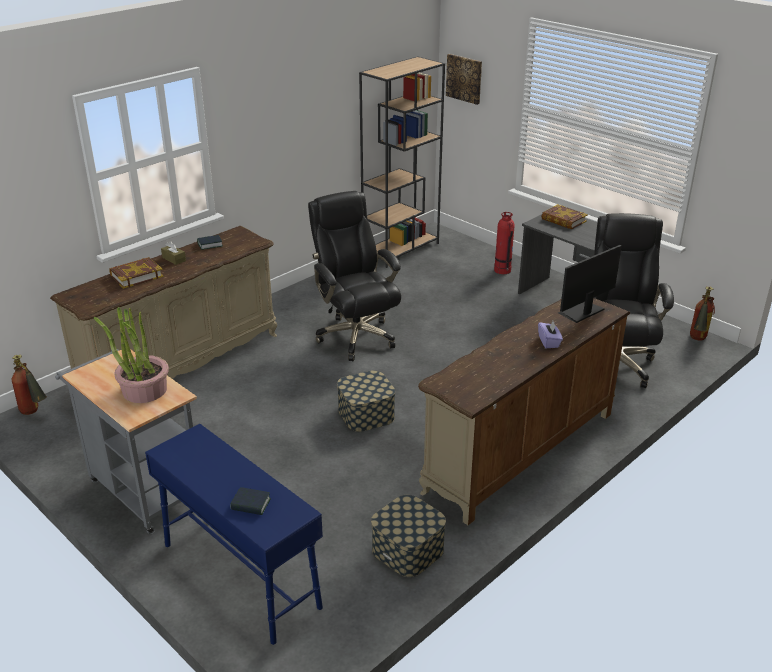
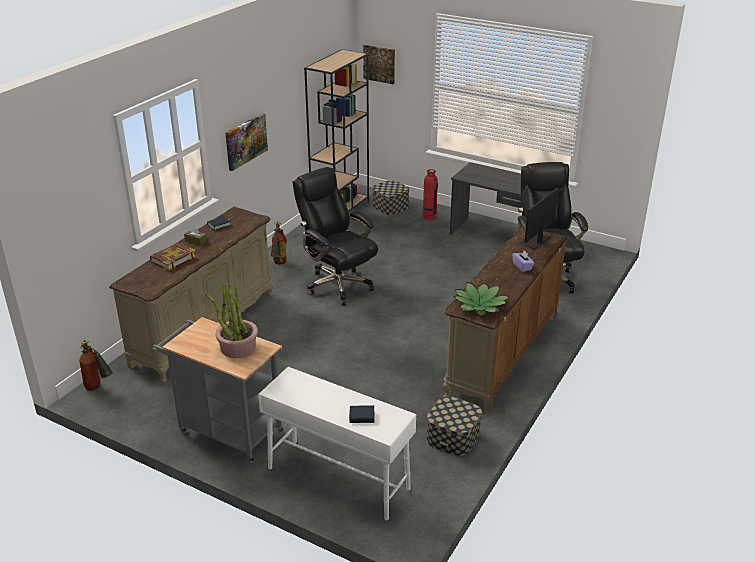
camera: 15 degrees left, 0 degrees up
(241, 575) = (338, 478): blue console table -> white console table
(269, 151) = (246, 141): none -> picture
(366, 414) = (375, 344): storage box -> storage box (390, 206)
(468, 383) = (480, 305): none -> potted plant
(563, 220) = (481, 172): book -> none
(697, 340) = (595, 252): fire extinguisher -> fire extinguisher (279, 264)

